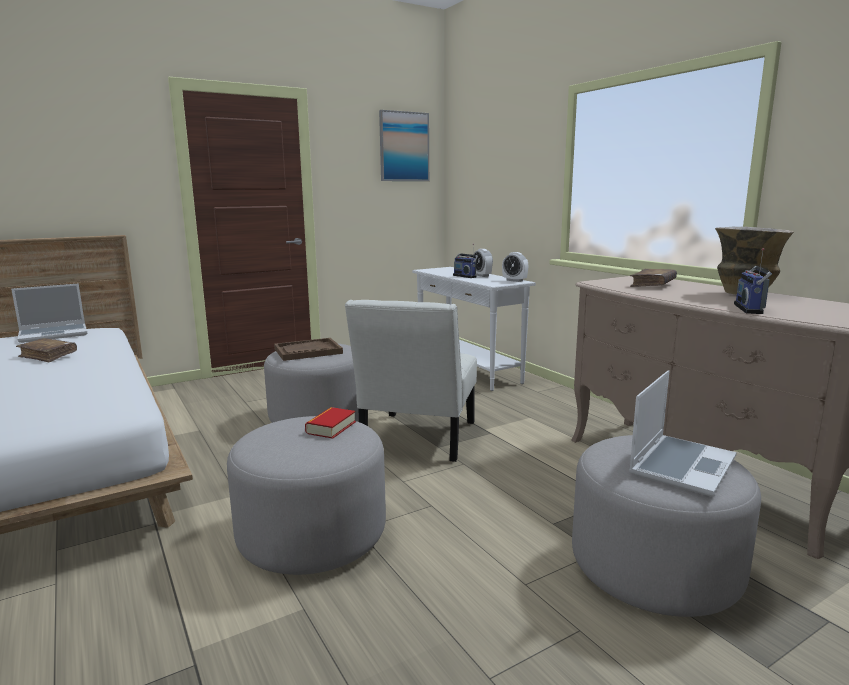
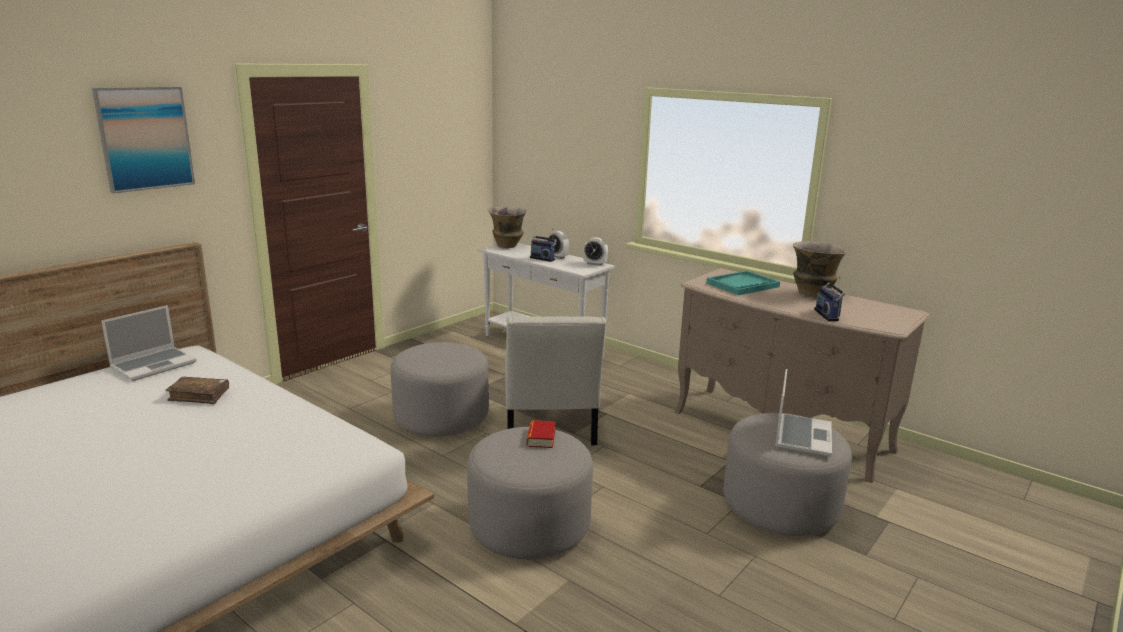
camera: 20 degrees left, 5 degrees up
(308, 351) = (433, 356): brown tray -> none
(404, 147) = (457, 117): picture -> picture (145, 138)
(442, 269) = (507, 246): none -> vase
(652, 285) = (742, 285): brown book -> turquoise tray

